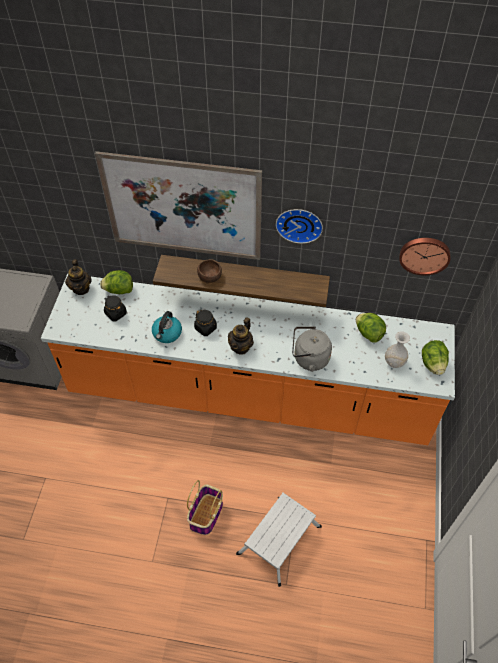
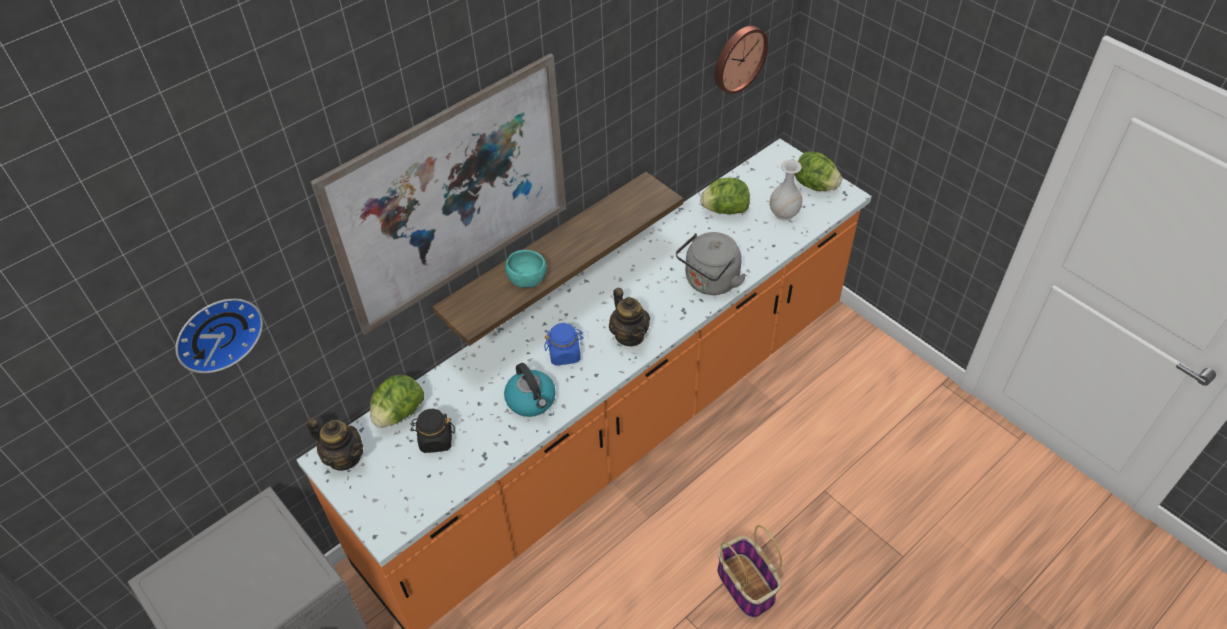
camera: 50 degrees left, 5 degrees down
(205, 328) = (565, 354): black jar -> blue jar
(210, 276) = (526, 277): brown bowl -> turquoise bowl
(279, 540) = (840, 526): white step ladder -> none
(299, 223) = (603, 111): wall clock -> wall clock (216, 331)

